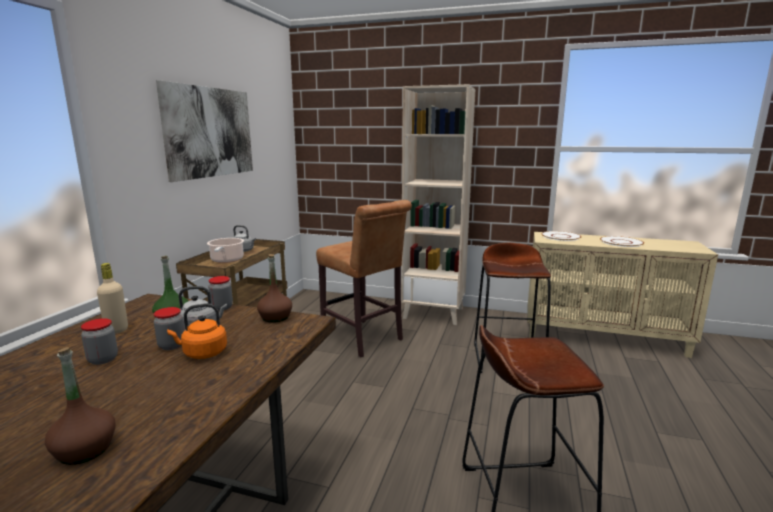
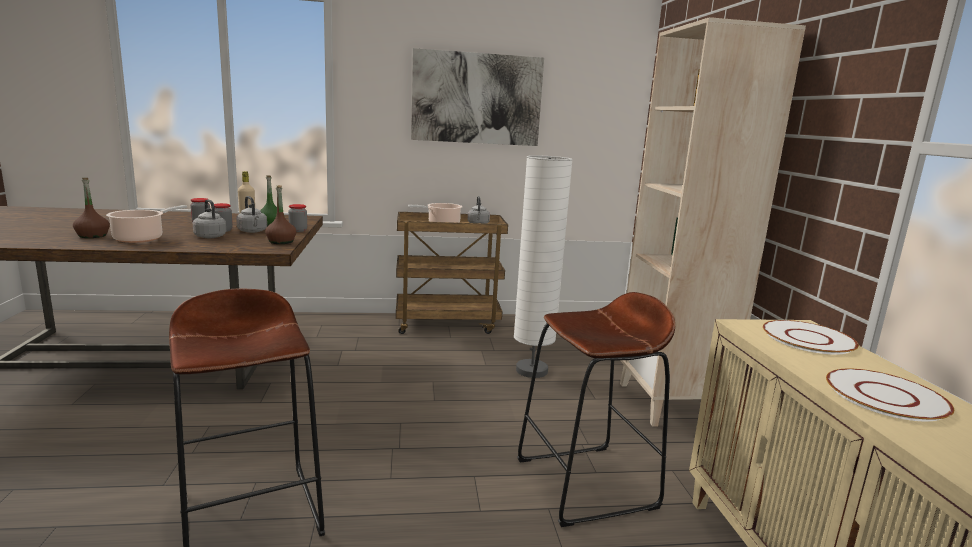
camera: 65 degrees right, 0 degrees up
(164, 401) = (141, 238): none -> cooking pot
(202, 353) = (209, 236): orange kettle -> grey kettle
(364, 339) = (531, 371): brown stool -> white floor lamp

